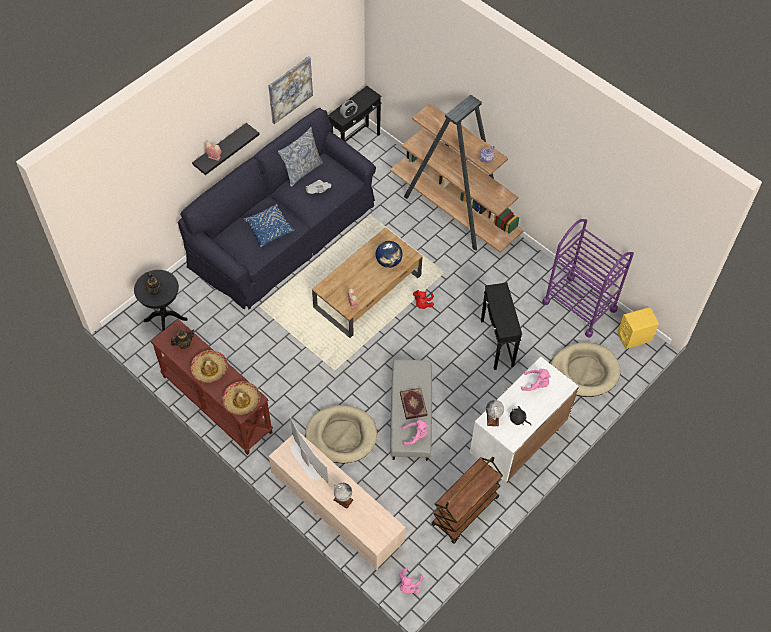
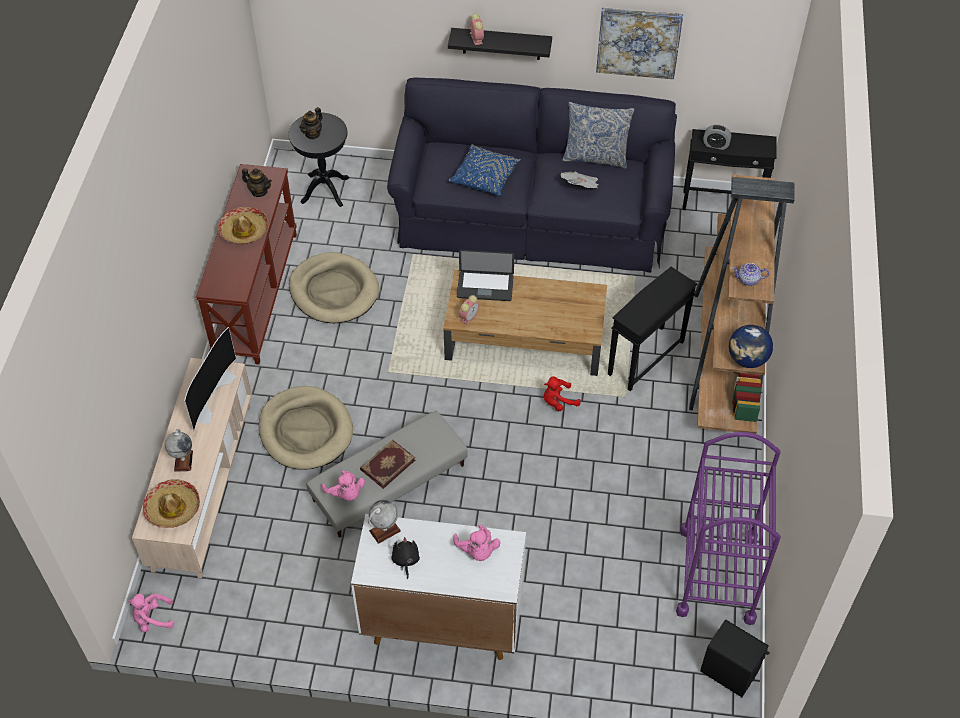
camera: 55 degrees right, 5 degrees down
(242, 400) = (225, 281): hat -> hat (173, 508)
(337, 282) = (485, 287): none -> laptop
(388, 262) = (559, 317): globe -> globe (747, 359)
(465, 512) = (297, 621): brown cart -> none
(496, 343) = (571, 513): black side table -> black side table (645, 358)
(584, 371) = (618, 640): beige dog bed -> beige dog bed (334, 291)
(634, 337) = (729, 671): yellow speaker -> black speaker

